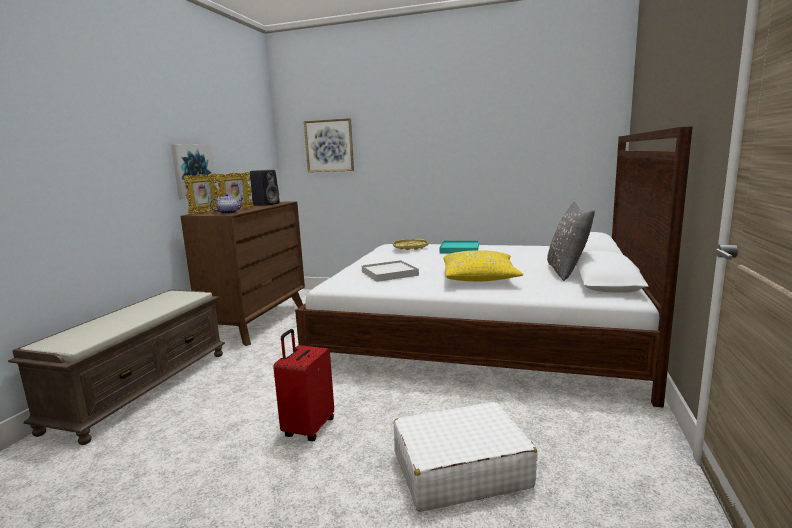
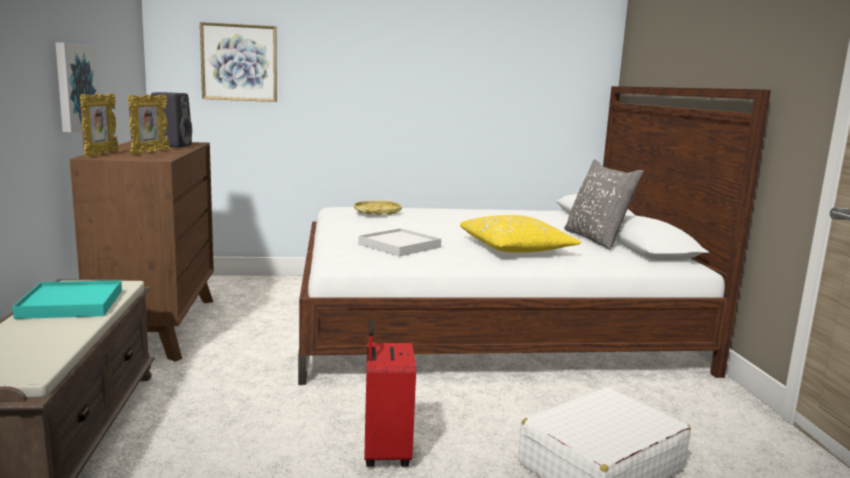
camera: 25 degrees left, 0 degrees up
(229, 213) = (153, 157): teapot -> none
(459, 249) = (443, 214): turquoise tray -> turquoise tray (71, 304)

